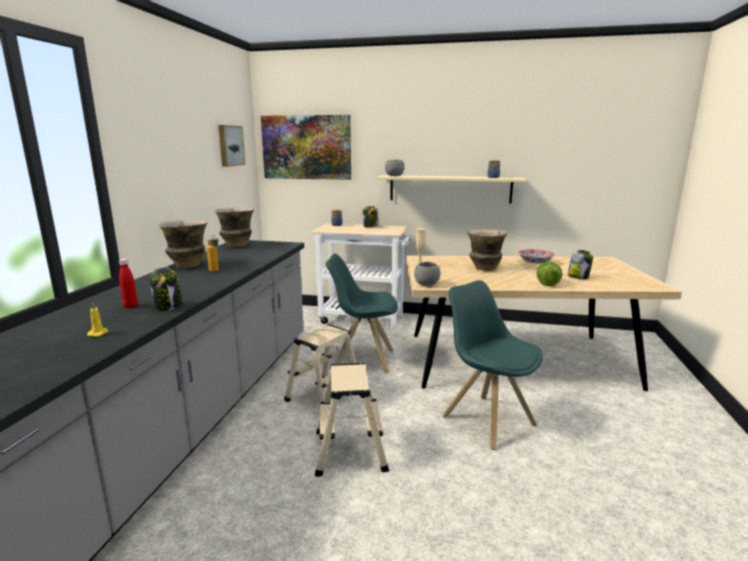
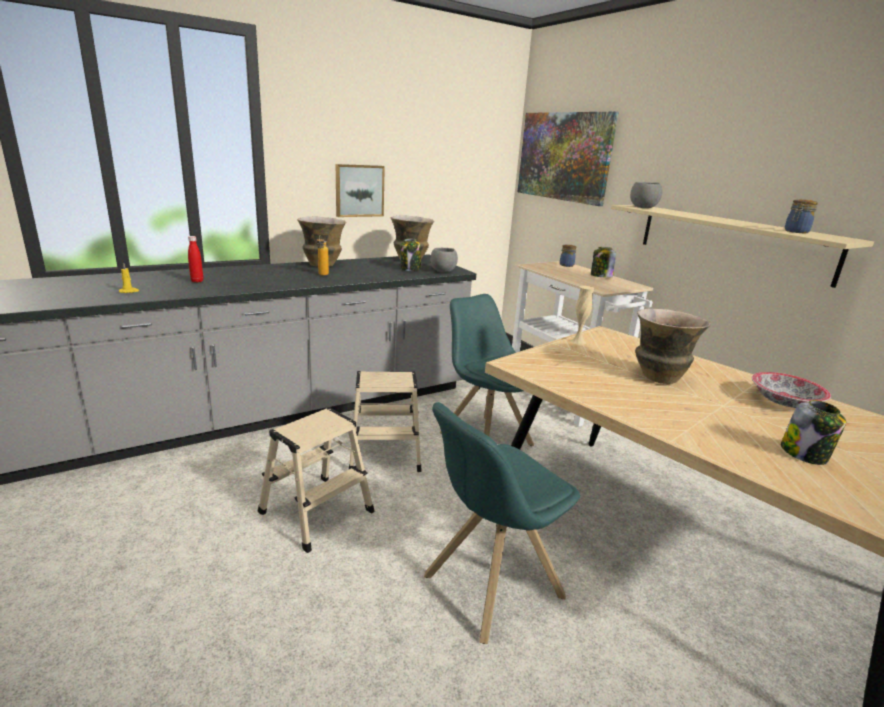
camera: 45 degrees right, 5 degrees up
(169, 306) = (211, 289): jar -> jar (410, 269)
(230, 145) = (466, 147): picture -> picture (359, 190)
(426, 284) = (518, 363): grey bowl -> grey bowl (442, 271)
(487, 420) = (491, 585): turquoise chair -> turquoise chair turned 135 degrees counterclockwise
(546, 283) = (703, 435): lettuce -> none

